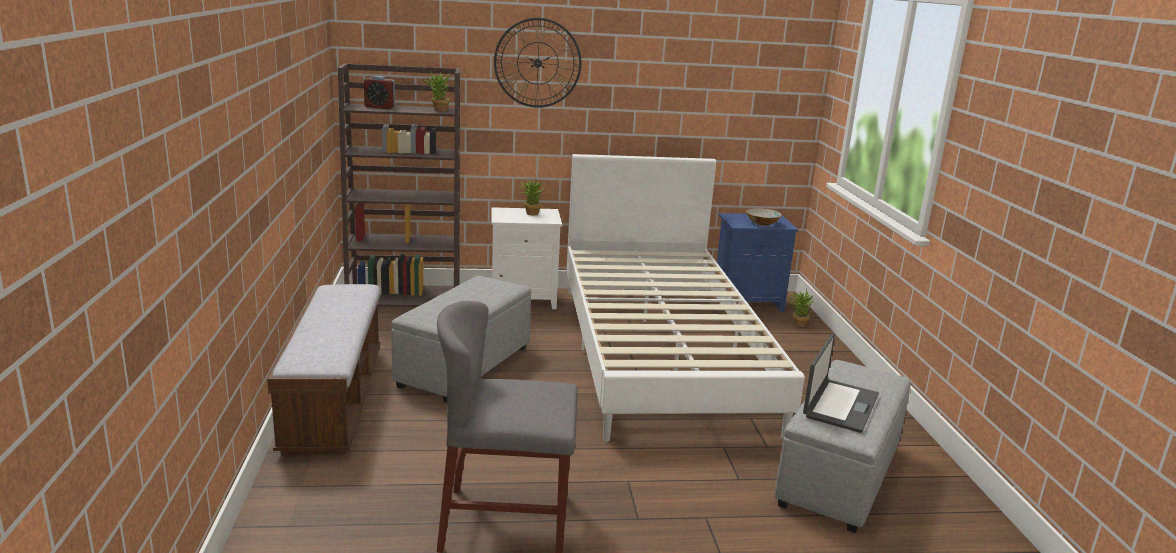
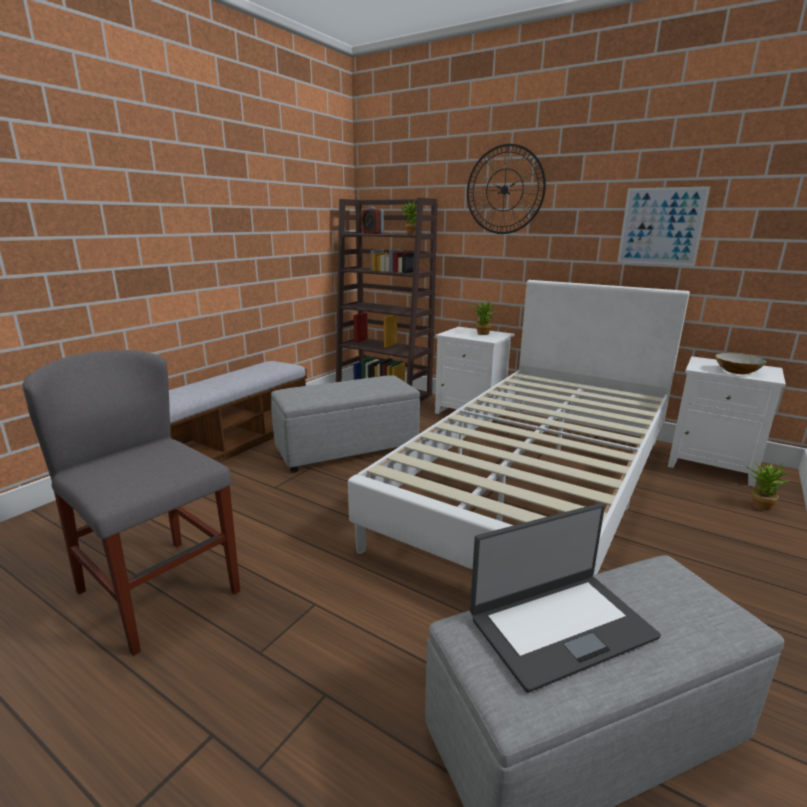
camera: 40 degrees right, 0 degrees up
(686, 103) = (661, 226): none -> picture
(748, 301) = (713, 465): blue nightstand -> white nightstand

